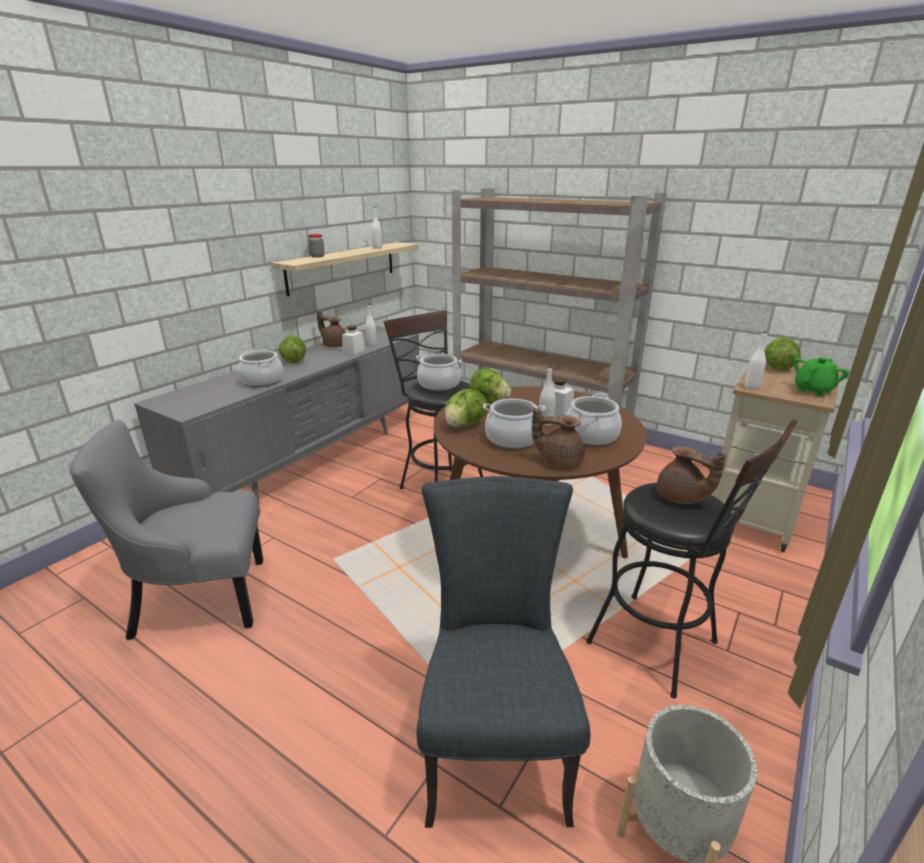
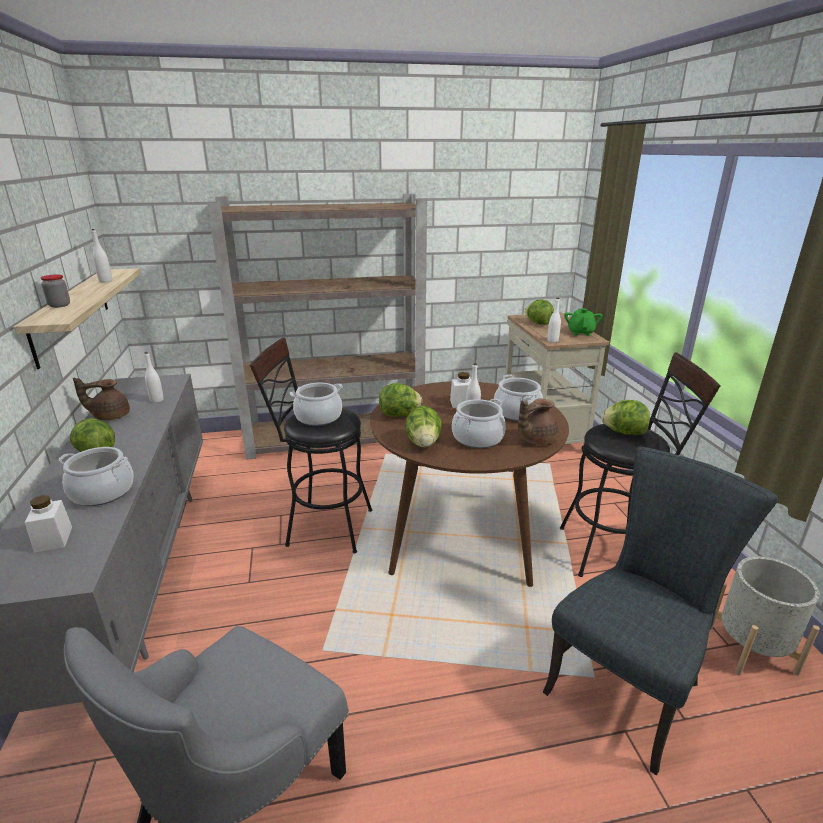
camera: 45 degrees left, 0 degrees up
(354, 351) = (152, 415): white jar -> white jar (53, 539)
(494, 742) = (629, 684): grey chair -> grey chair turned 90 degrees clockwise
(681, 498) = (623, 432): brown teapot -> lettuce

